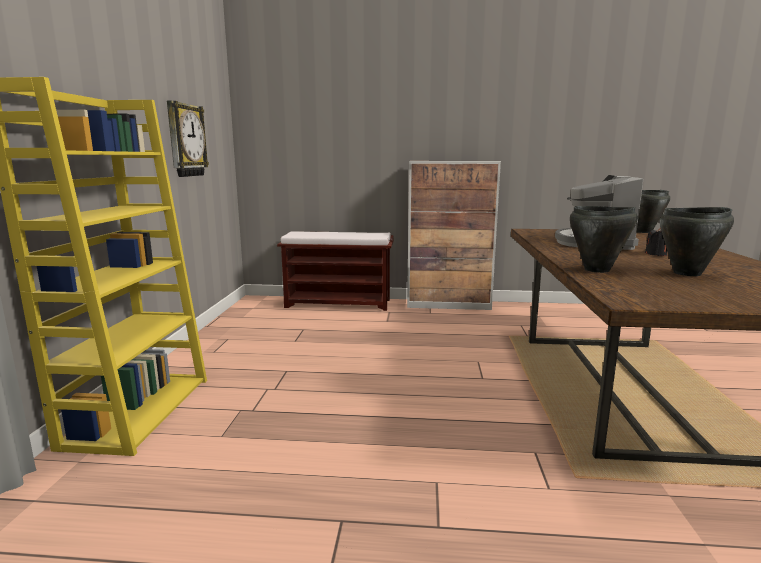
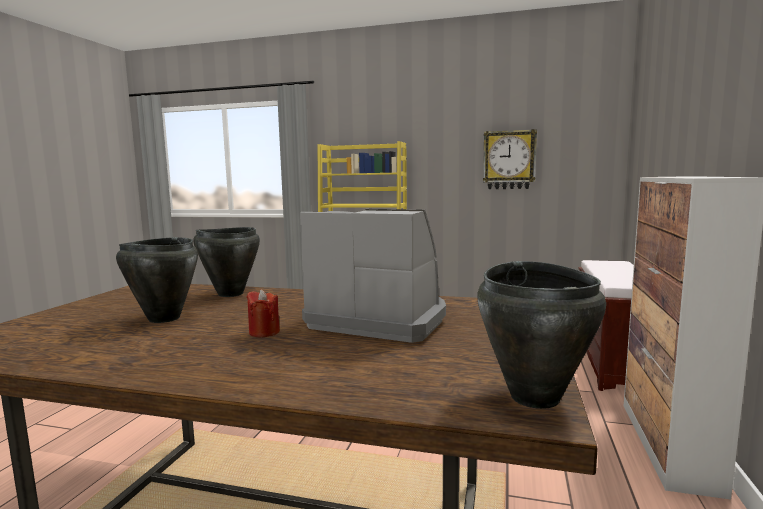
camera: 100 degrees right, 5 degrees down
(656, 254) = (264, 332): black candle -> red candle

